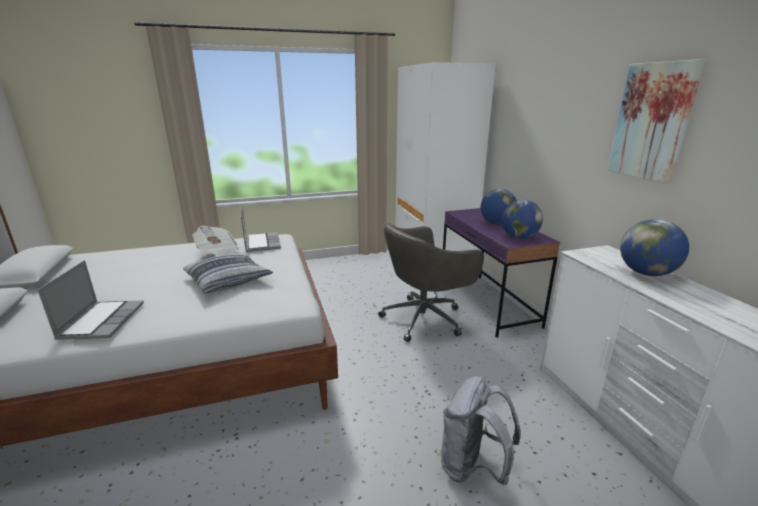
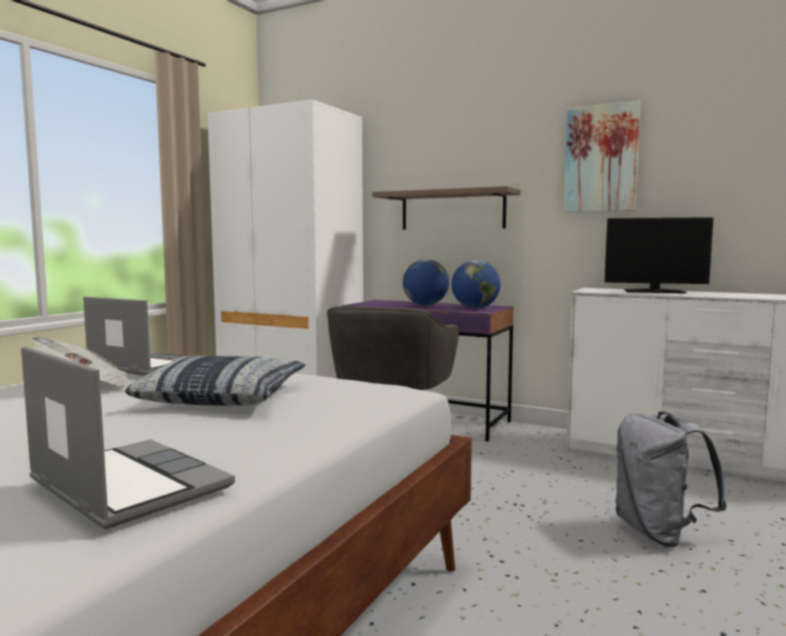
camera: 45 degrees left, 15 degrees down
(536, 150) = (452, 210): none -> shelf
(646, 273) = (654, 291): globe -> monitor

